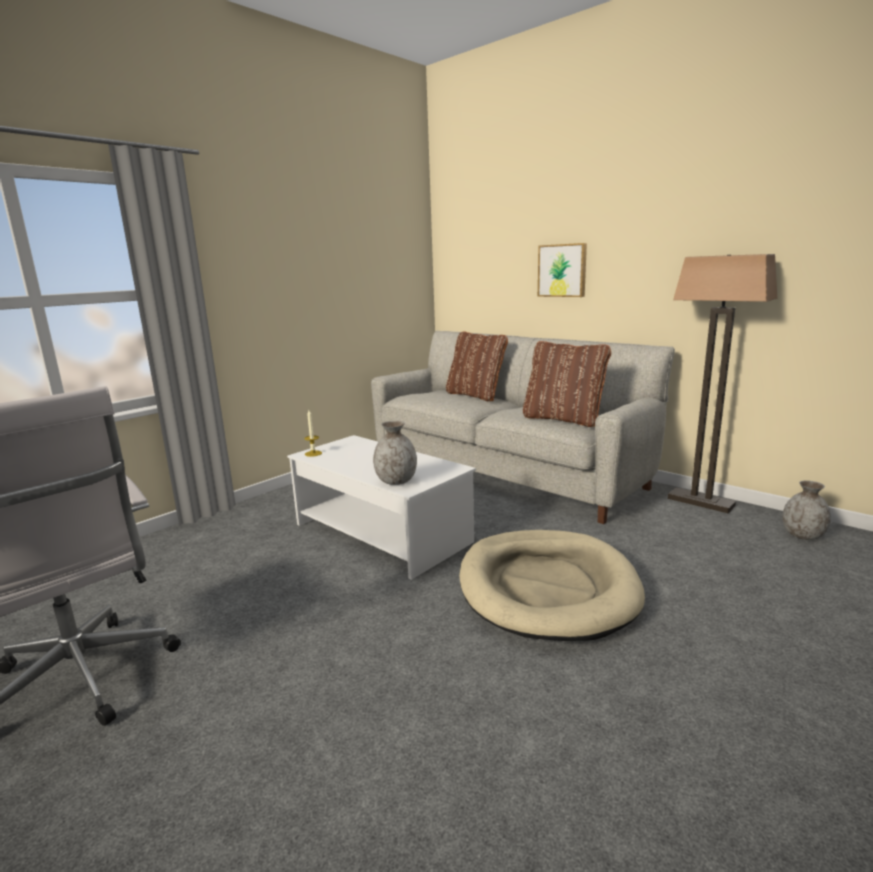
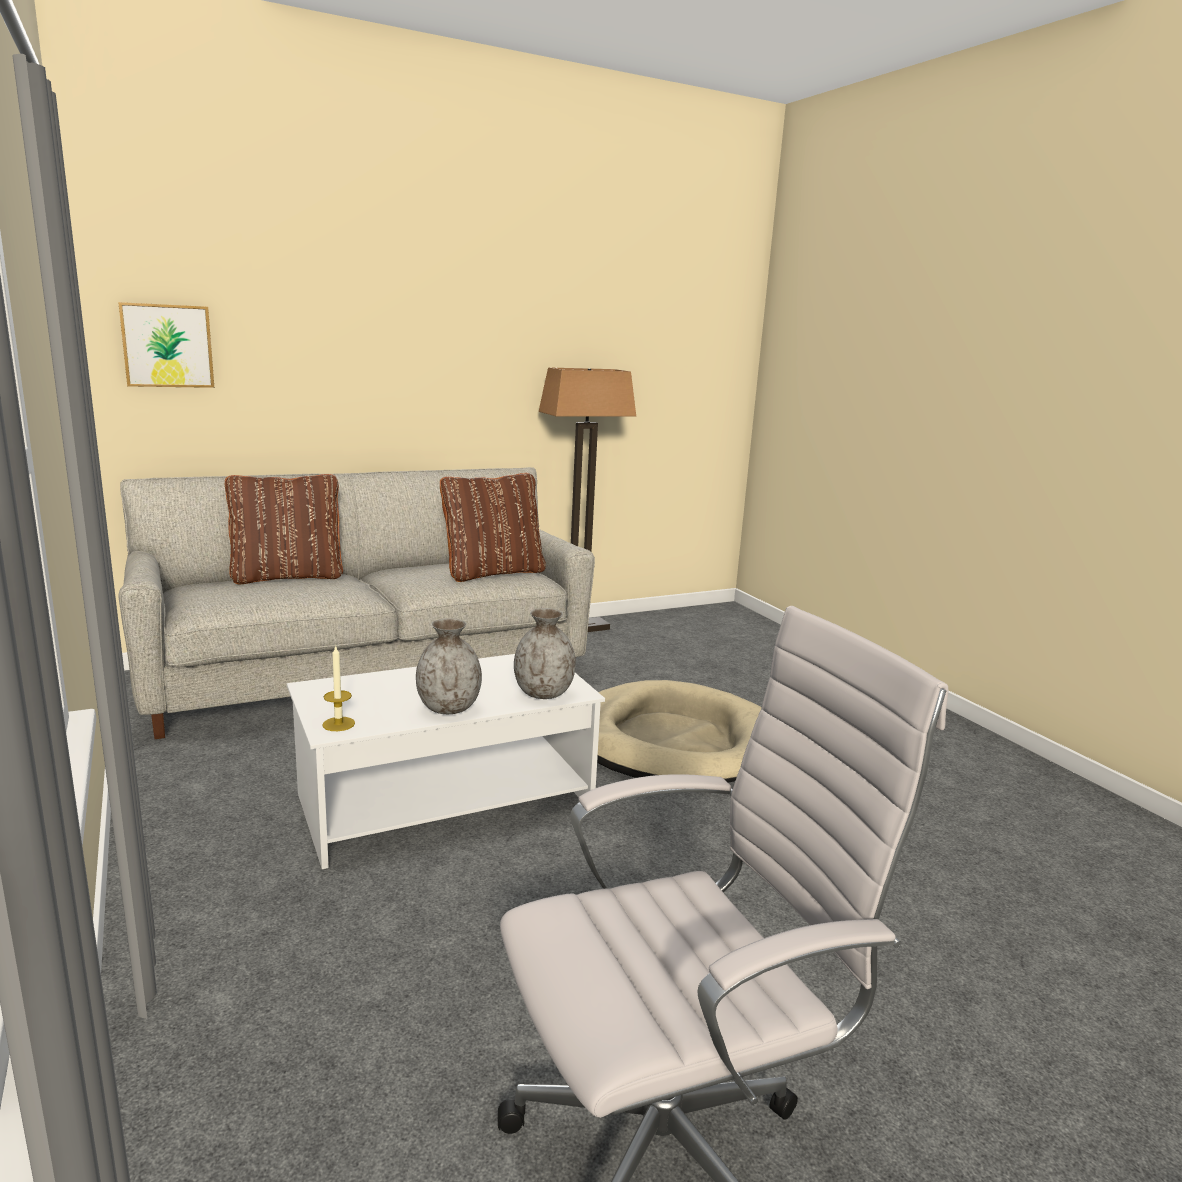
camera: 70 degrees left, 0 degrees up
(562, 270) = (371, 375): picture -> picture (167, 345)
(802, 535) = (671, 625): grey vase -> grey vase (448, 708)

